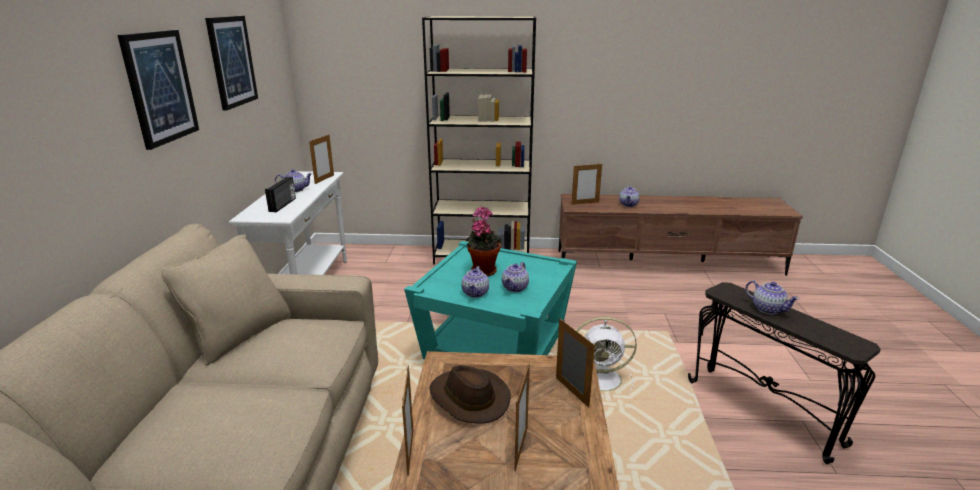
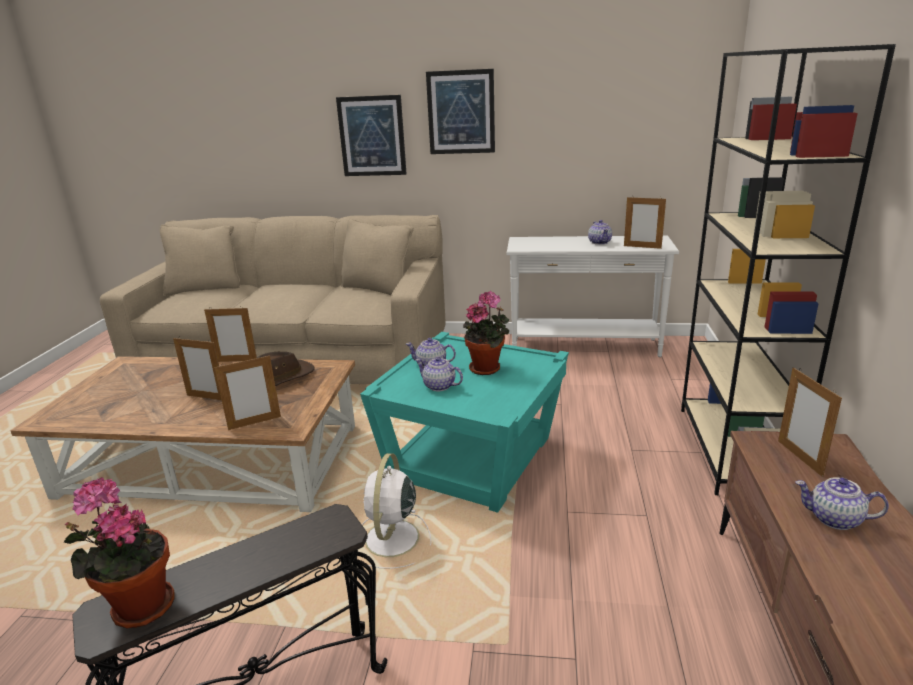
camera: 95 degrees right, 0 degrees up
(232, 61) = (579, 100): picture -> picture (372, 136)
(283, 205) = (552, 244): radio -> none
(767, 309) = (260, 556): teapot -> none
(836, 338) = (138, 606): none -> potted plant

